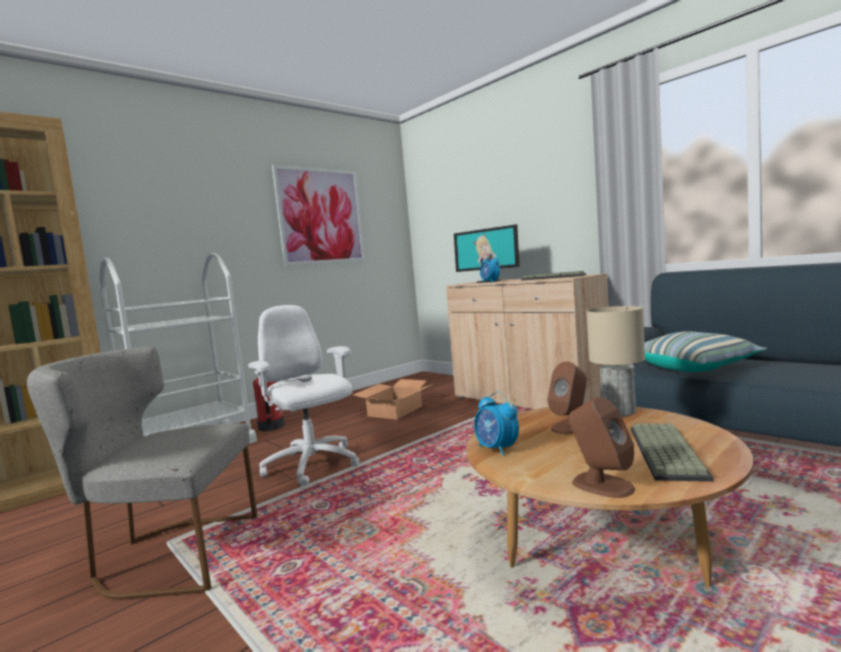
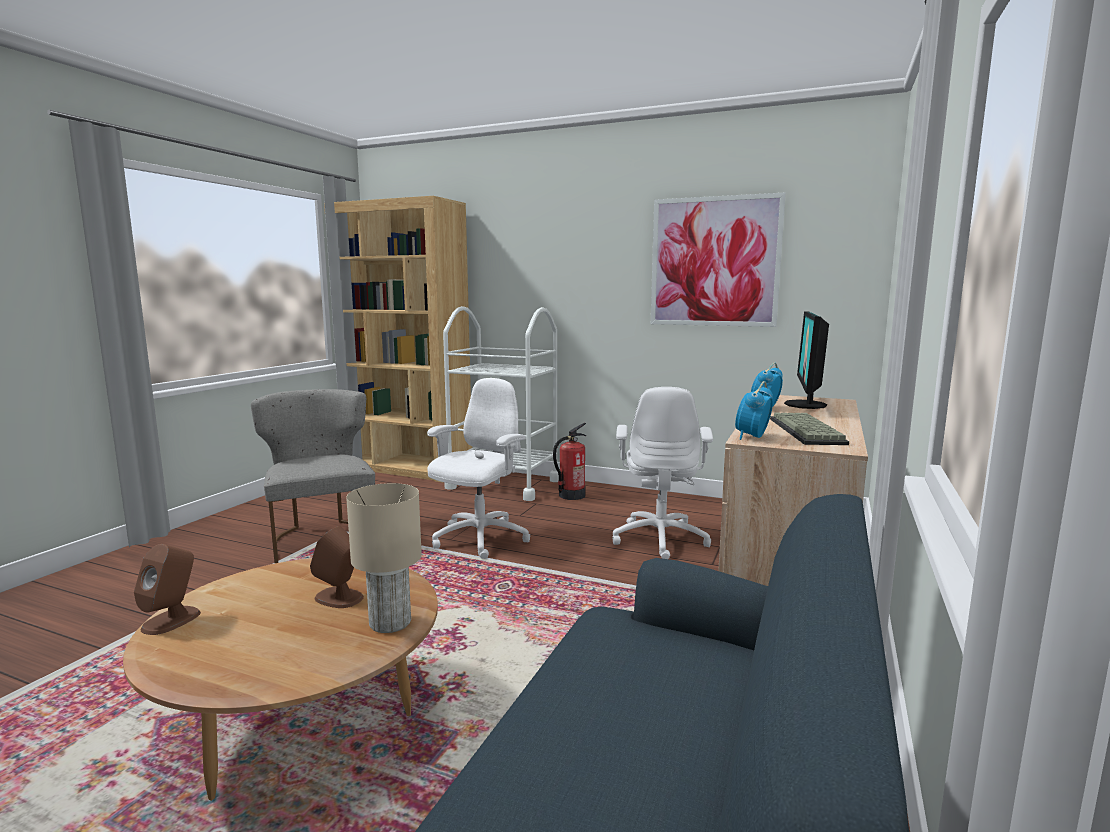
camera: 65 degrees right, 5 degrees up
(395, 411) = (660, 539): cardboard box -> white office chair
(497, 449) = (284, 570): alarm clock -> alarm clock (752, 437)
(663, 451) = (236, 649): keyboard -> none
(693, 367) = (613, 673): pillow -> none

